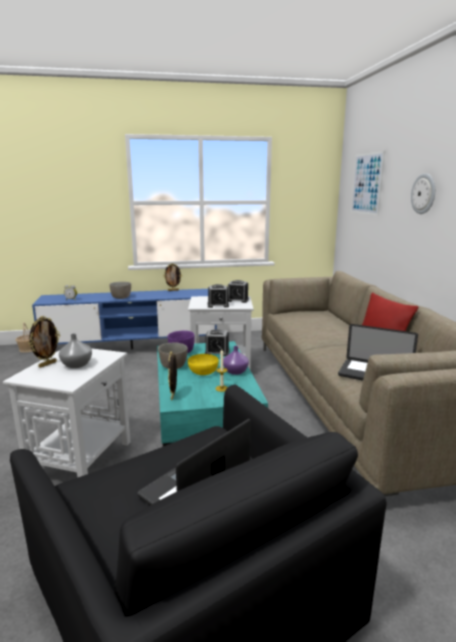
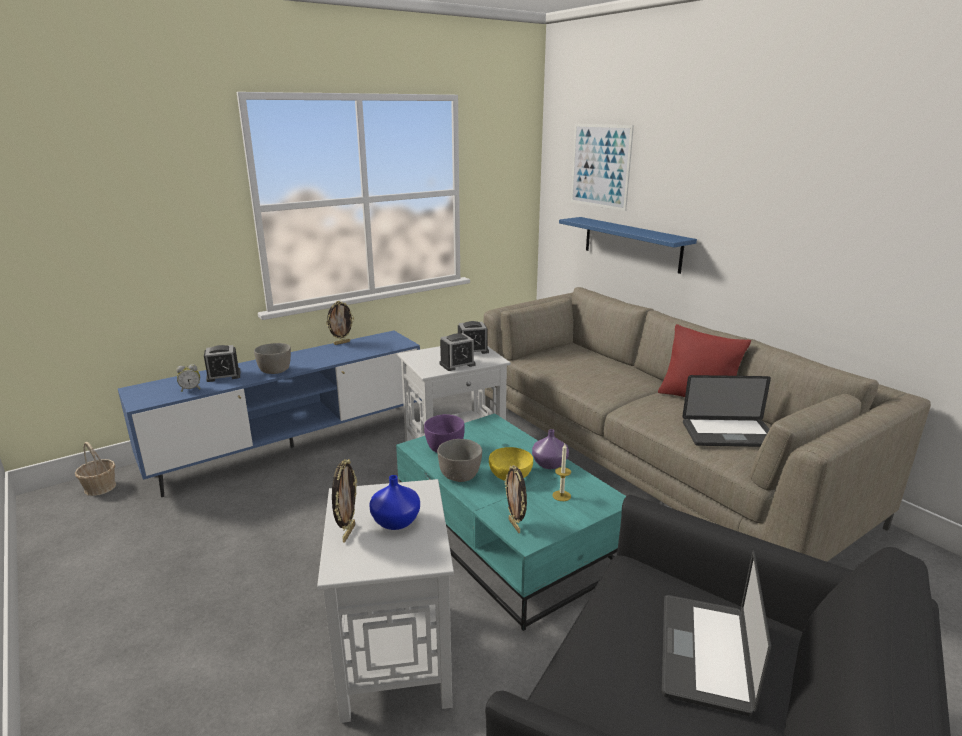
camera: 25 degrees left, 5 degrees up
(76, 364) = (395, 521): grey vase -> blue vase
(217, 352) = (493, 438): alarm clock -> alarm clock (223, 376)
(380, 240) = (631, 244): none -> blue shelf
(424, 194) = (709, 190): wall clock -> none

